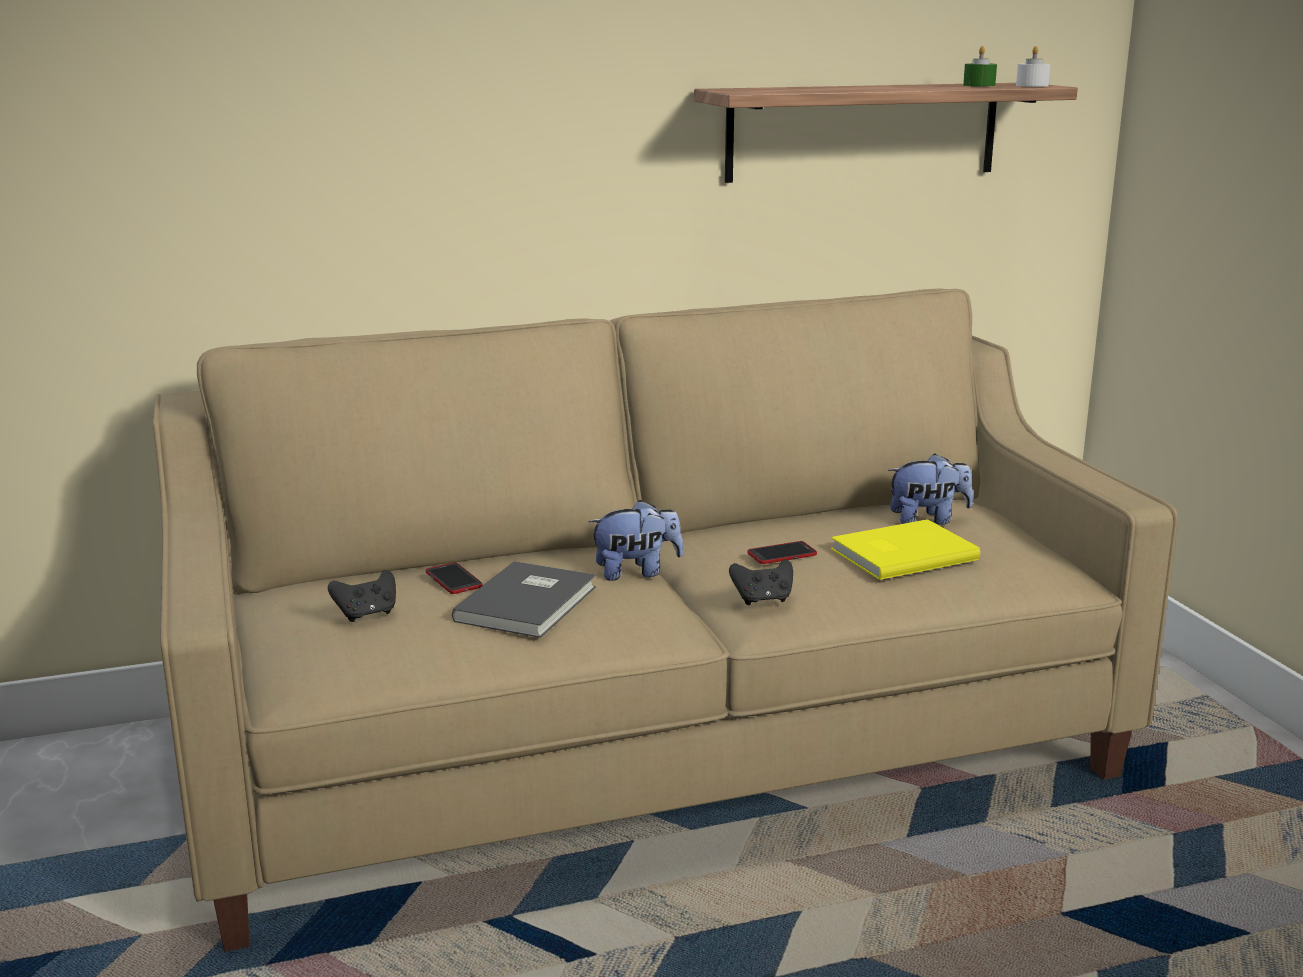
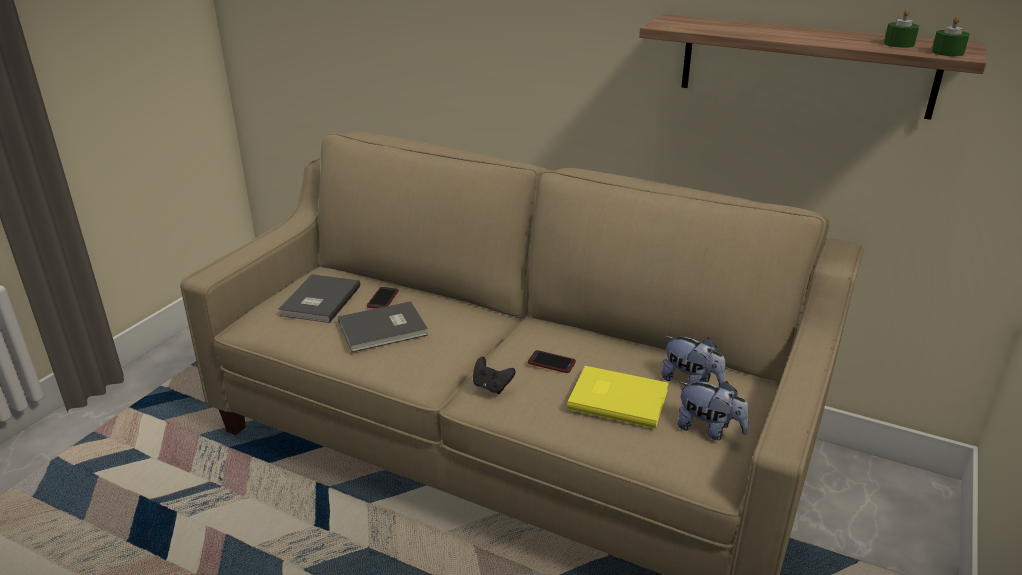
camera: 45 degrees right, 10 degrees up
(367, 614) = (318, 301): black game controller -> grey book
(636, 572) = (473, 335): plush toy -> plush toy (709, 429)
(1032, 85) = (947, 52): white candle -> green candle

